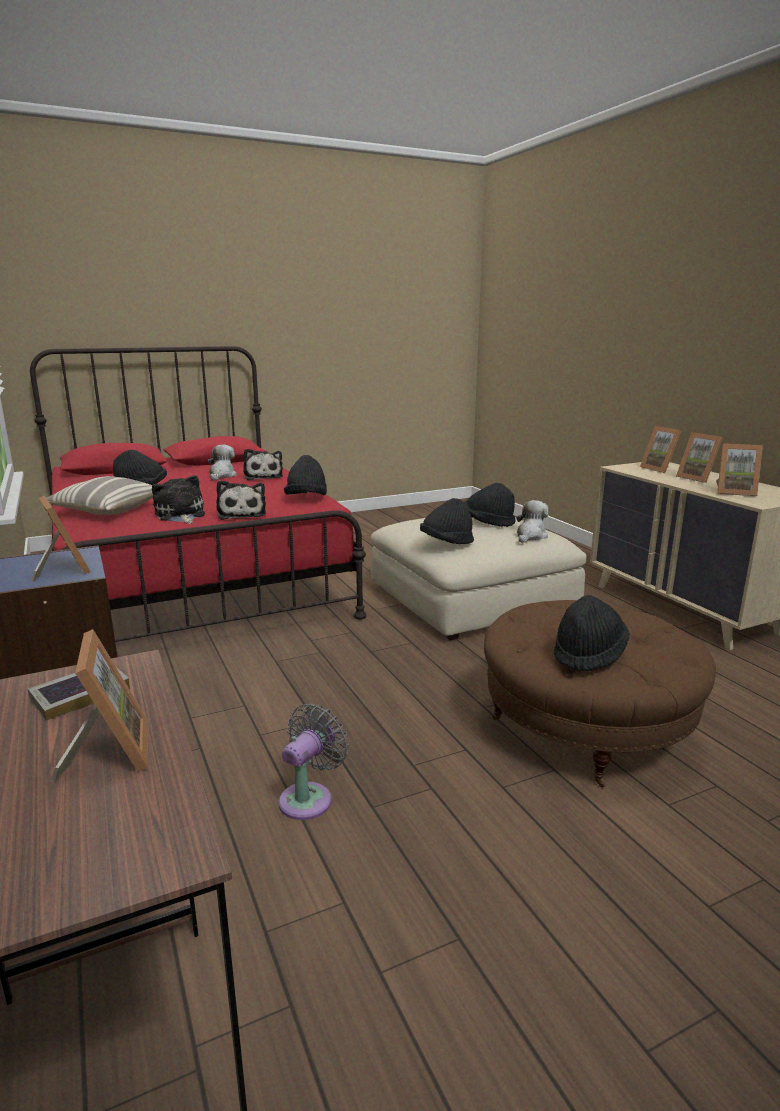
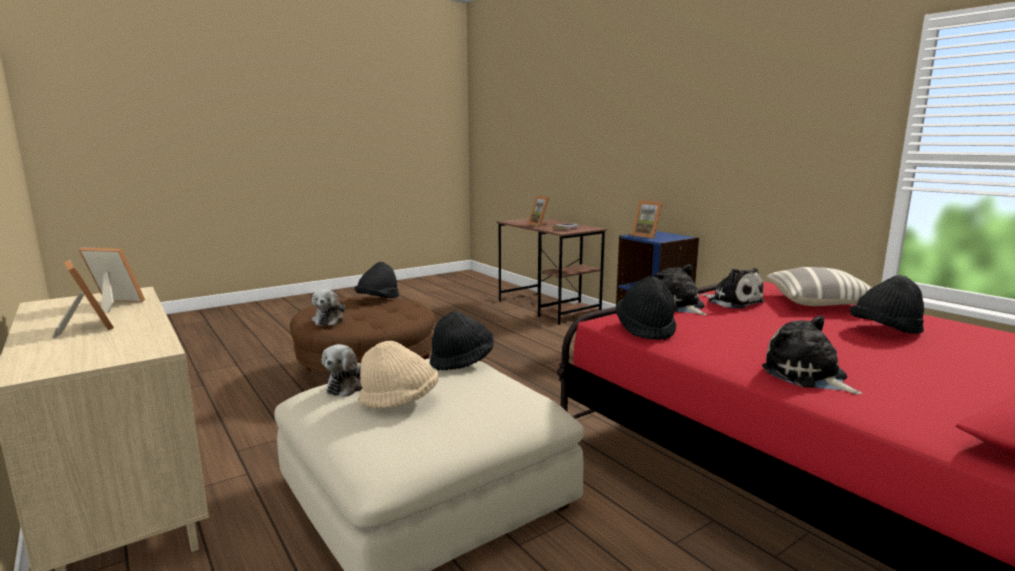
camera: 170 degrees right, 5 degrees down
(221, 476) = (881, 373): plush toy -> plush toy (329, 320)
(309, 798) = (523, 340): grey fan -> none
(488, 522) = (400, 401): black hat -> beige hat
(660, 469) = (87, 349): picture frame -> none

